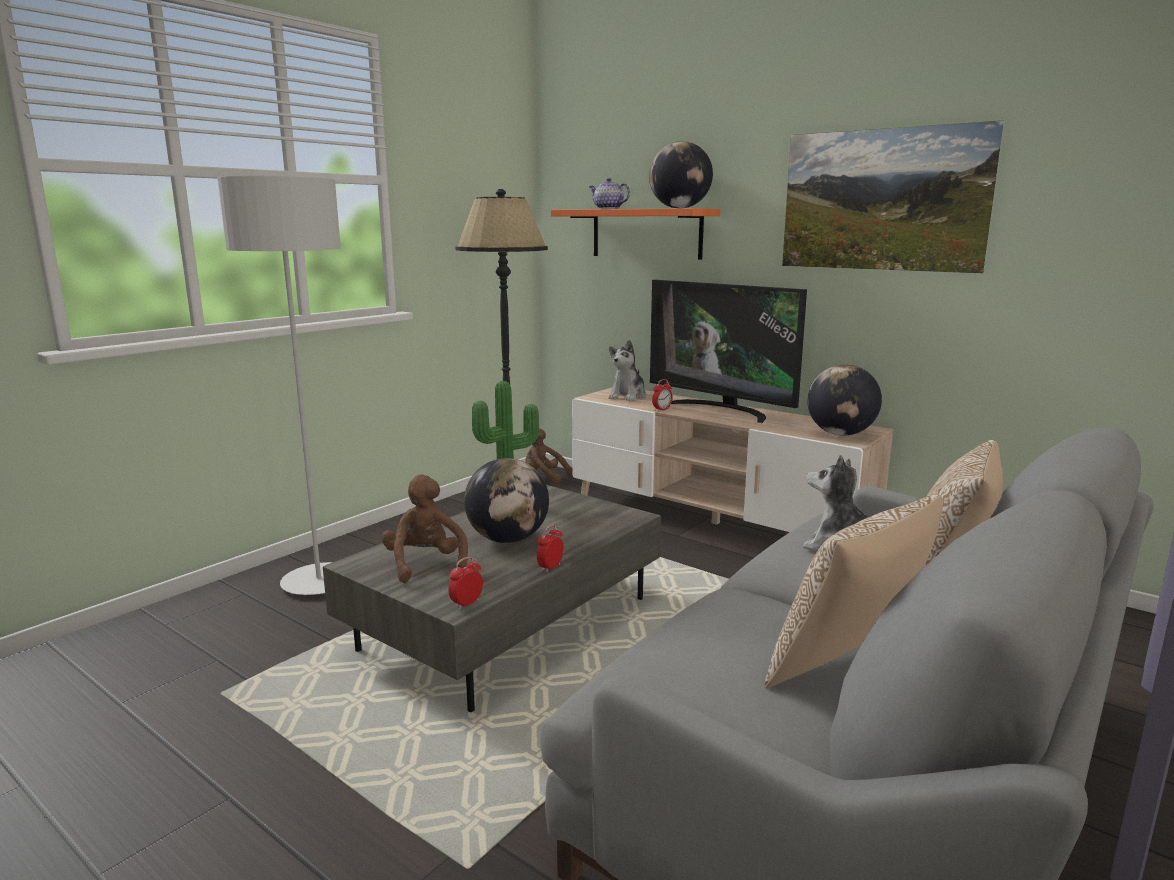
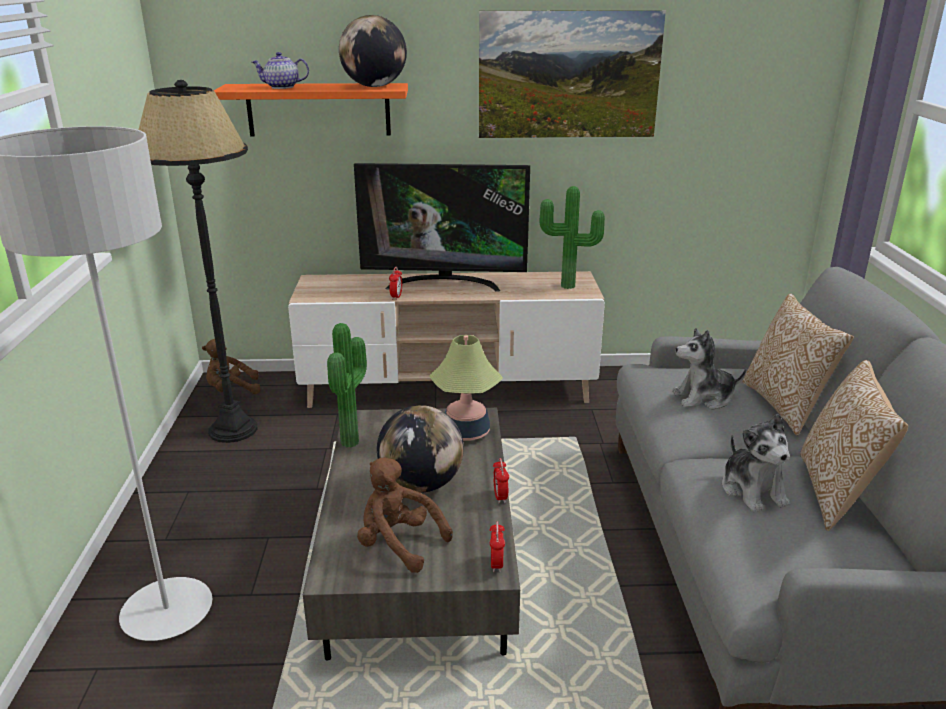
camera: 40 degrees left, 10 degrees up
(603, 521) = (466, 432): none -> table lamp
(628, 396) = (336, 287): plush toy -> plush toy (753, 490)
(840, 434) = (568, 287): globe -> potted plant

